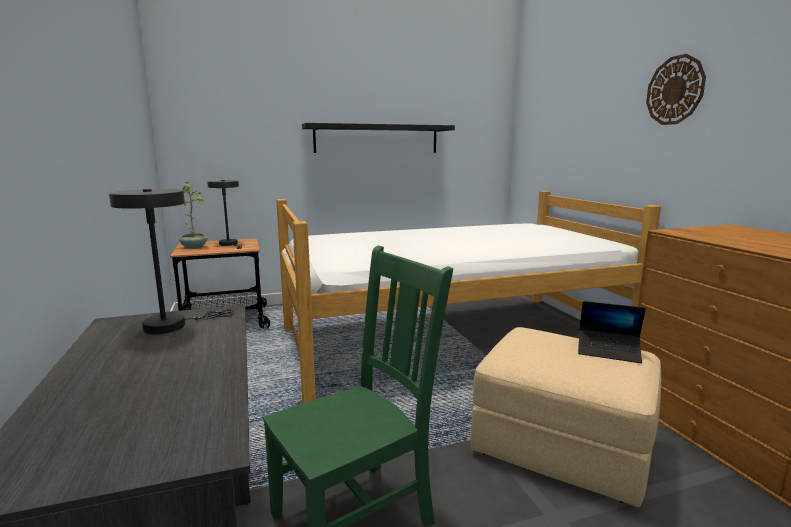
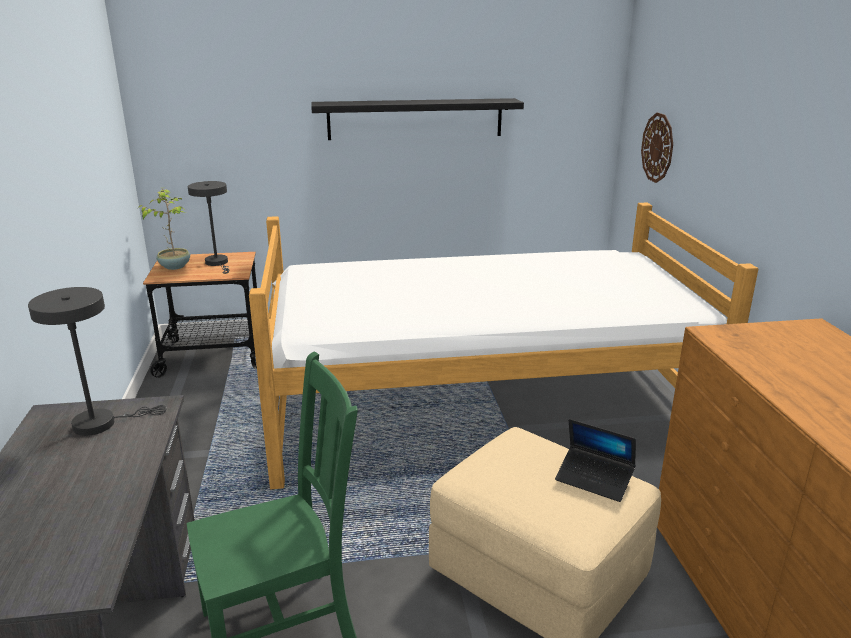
camera: 10 degrees right, 10 degrees up
(675, 90) = (790, 110): wall clock -> wall clock (657, 147)

